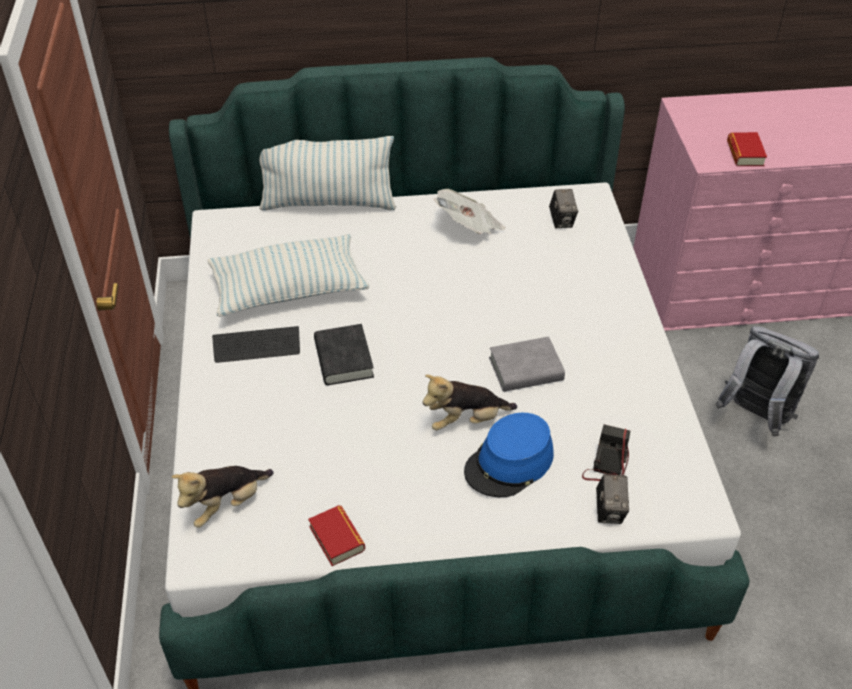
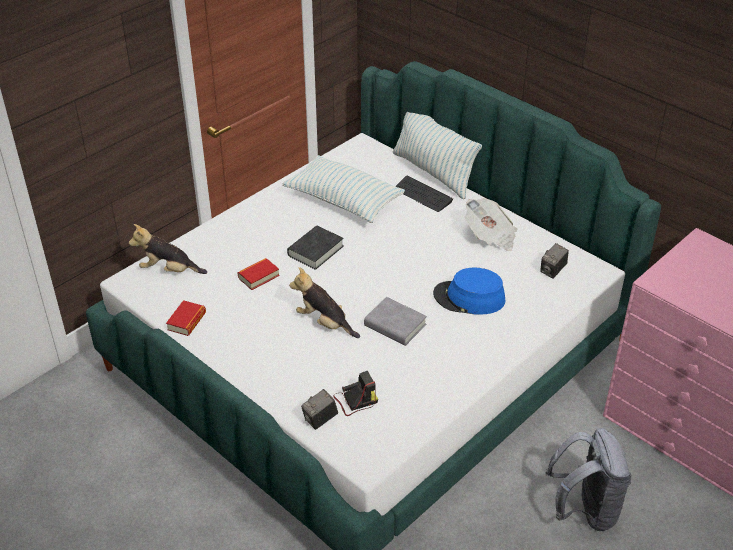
camera: 50 degrees right, 5 degrees down
(257, 346) = (287, 215): keyboard -> keyboard (422, 195)
(509, 463) = (311, 358): blue hat -> blue hat (469, 298)
(745, 153) = (690, 294): book -> book (258, 277)

